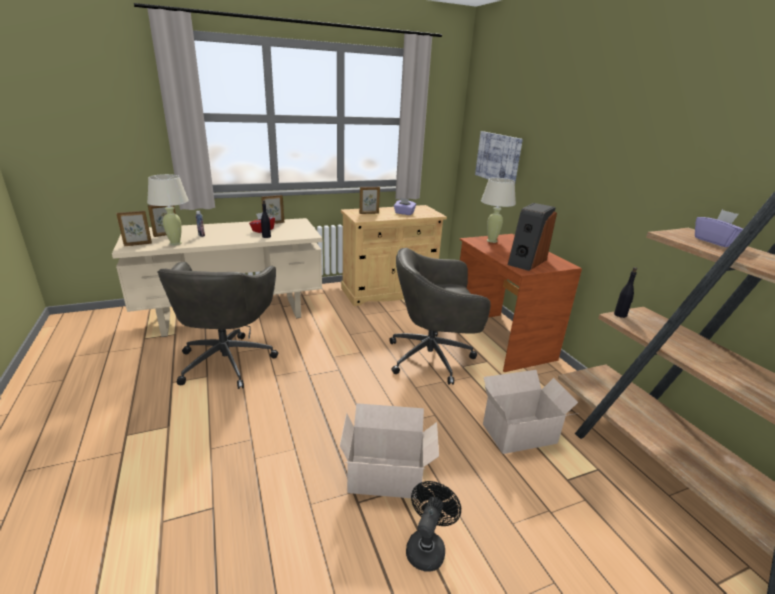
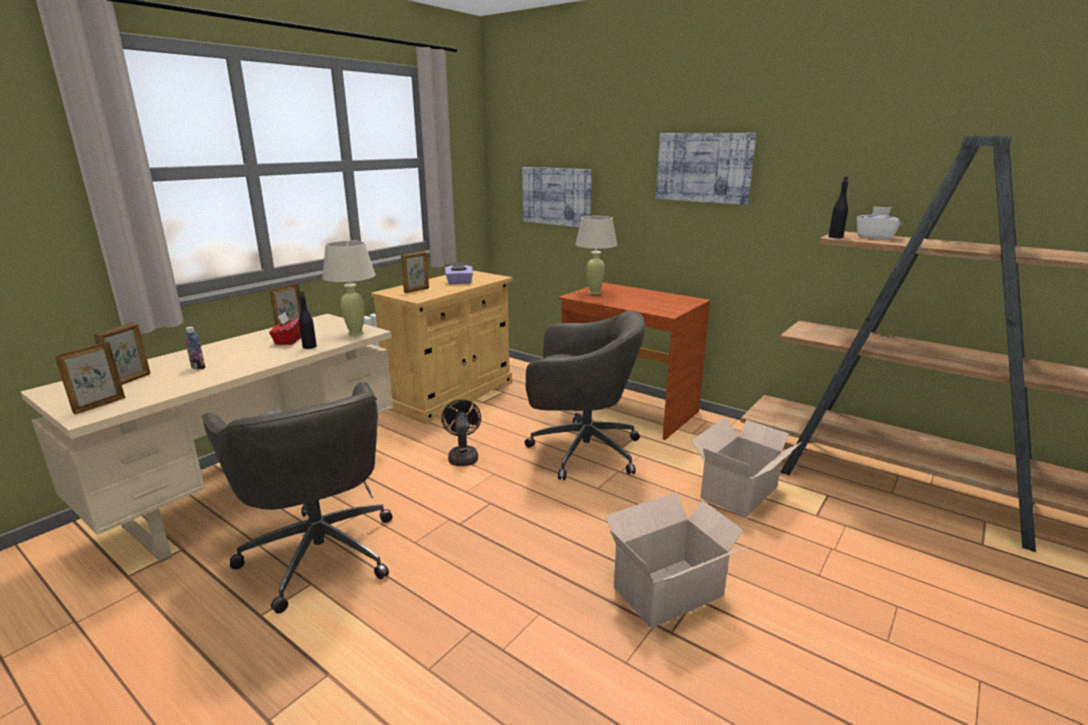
camera: 30 degrees left, 5 degrees down
(175, 243) = (171, 387): beige table lamp -> beige table lamp (356, 333)
(427, 546) = (778, 636): black fan -> black fan (463, 456)
(432, 357) = (581, 450): grey office chair -> grey office chair turned 135 degrees counterclockwise
(526, 261) = (658, 305): speaker -> none
(600, 148) = (704, 167): none -> picture
(620, 315) = (795, 331): black bottle -> black bottle (835, 237)
(715, 242) = (875, 236): purple tissue box -> white tissue box

